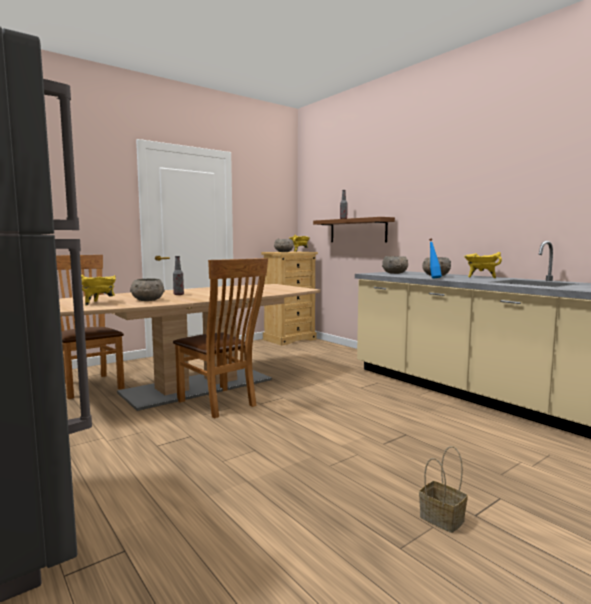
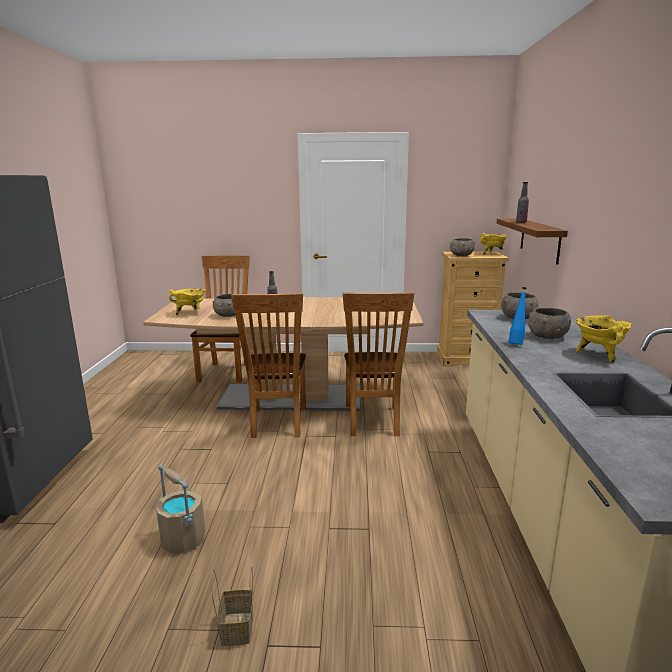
camera: 40 degrees right, 10 degrees up
(293, 496) = (182, 539): none -> beige bucket
(295, 383) = (373, 423): none -> brown chair

